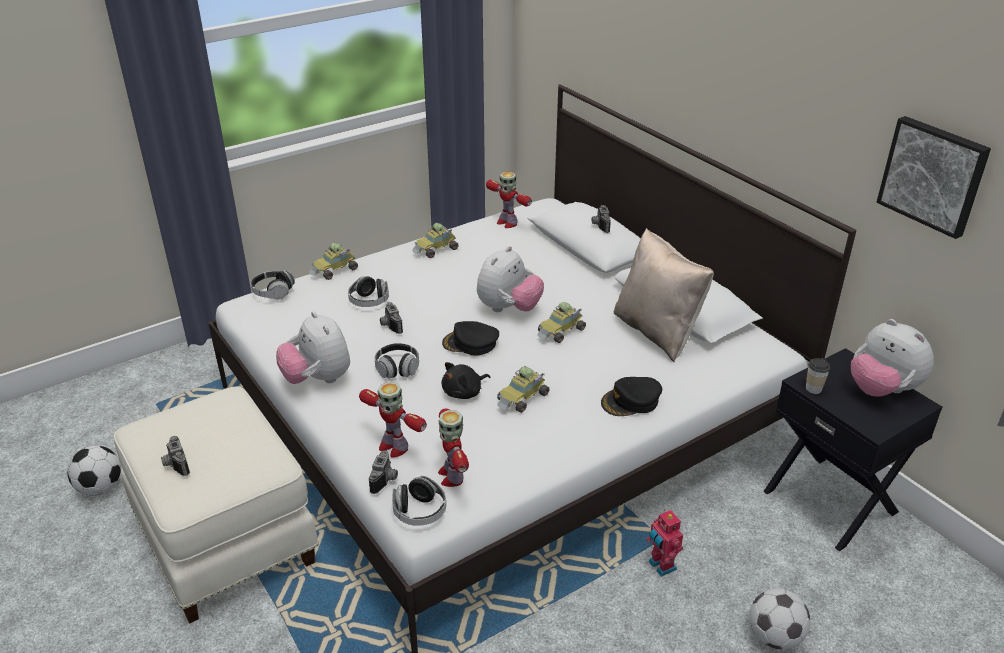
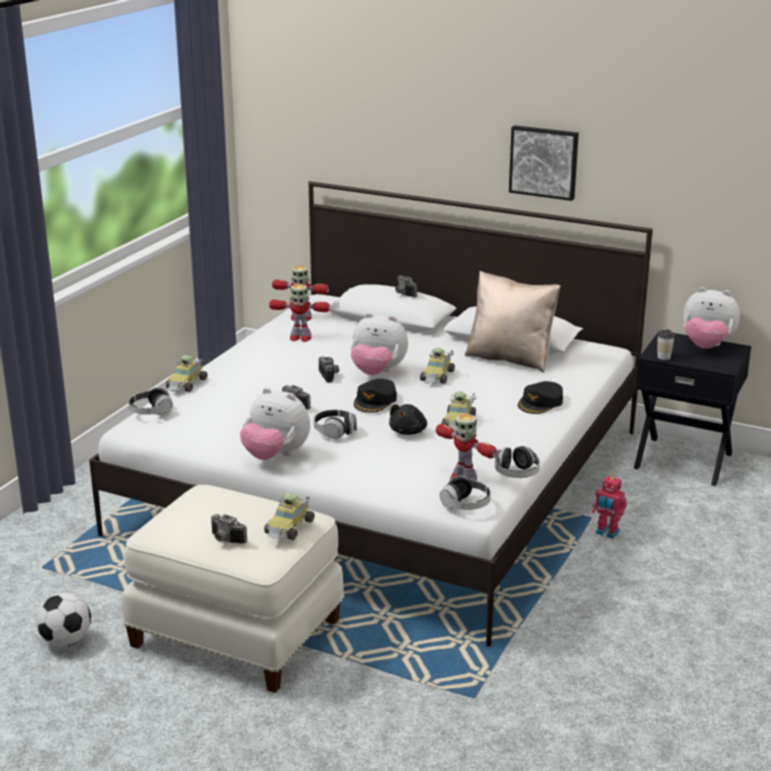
camera: 30 degrees left, 10 degrees down
(369, 301) = (251, 396): headphones -> headphones (516, 474)
(386, 480) = (417, 496): camera -> camera (330, 376)
(393, 446) = (396, 476): toy robot -> toy robot (300, 338)
(436, 249) = (262, 349): toy car -> toy car (290, 528)
(470, 343) = (375, 401): black cap -> black cap turned 45 degrees counterclockwise
(509, 309) = (377, 372): plush toy -> plush toy turned 105 degrees clockwise
(774, 636) = (719, 545): football -> none
(933, 175) = (706, 169): picture -> picture (544, 162)

